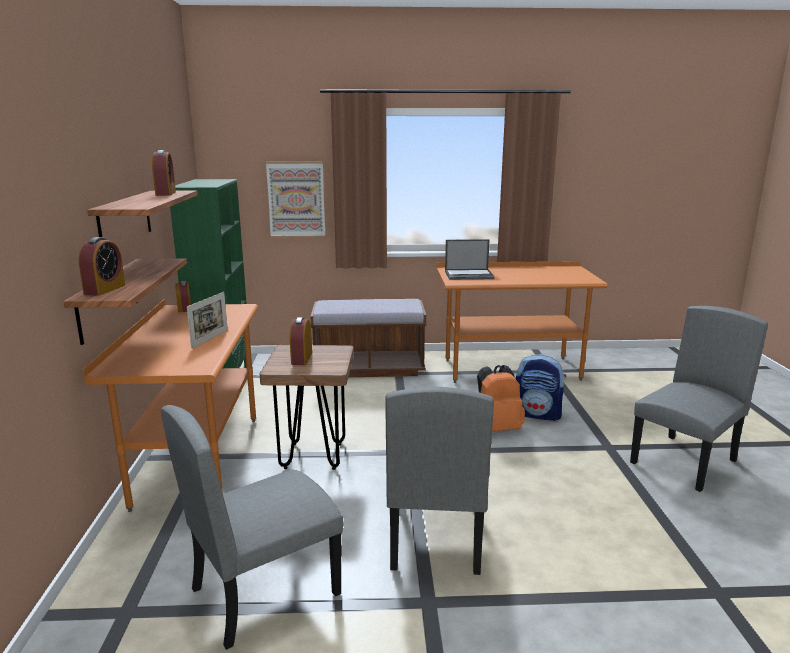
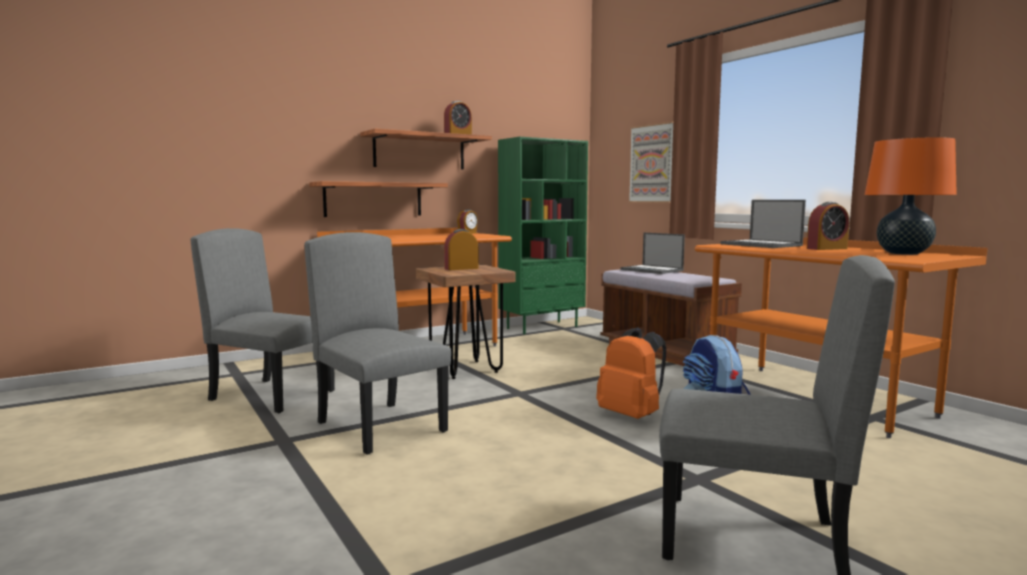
camera: 60 degrees right, 10 degrees down
(105, 289) = (341, 181): alarm clock -> alarm clock (826, 248)
(210, 339) = (412, 238): picture frame -> none
(349, 303) = (652, 270): none -> laptop
(434, 536) = (382, 426): grey chair -> grey chair turned 75 degrees clockwise
(555, 271) = (903, 253): none -> orange table lamp

